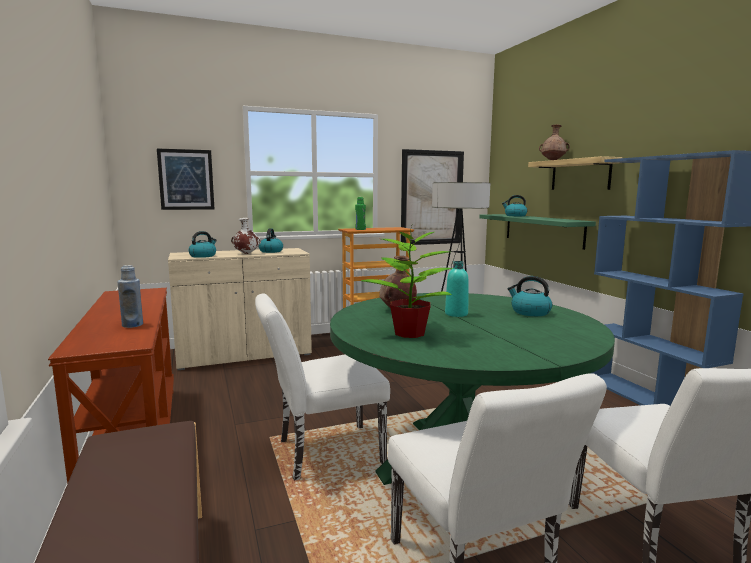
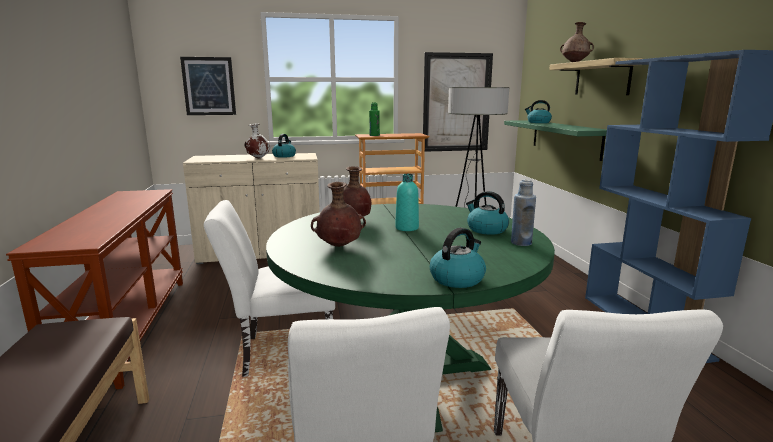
camera: 10 degrees right, 5 degrees up
(132, 325) = (104, 225): blue bottle -> blue bottle (521, 243)
(203, 256) = (217, 159): kettle -> kettle (457, 278)
(410, 333) = (338, 247): potted plant -> brown vase

